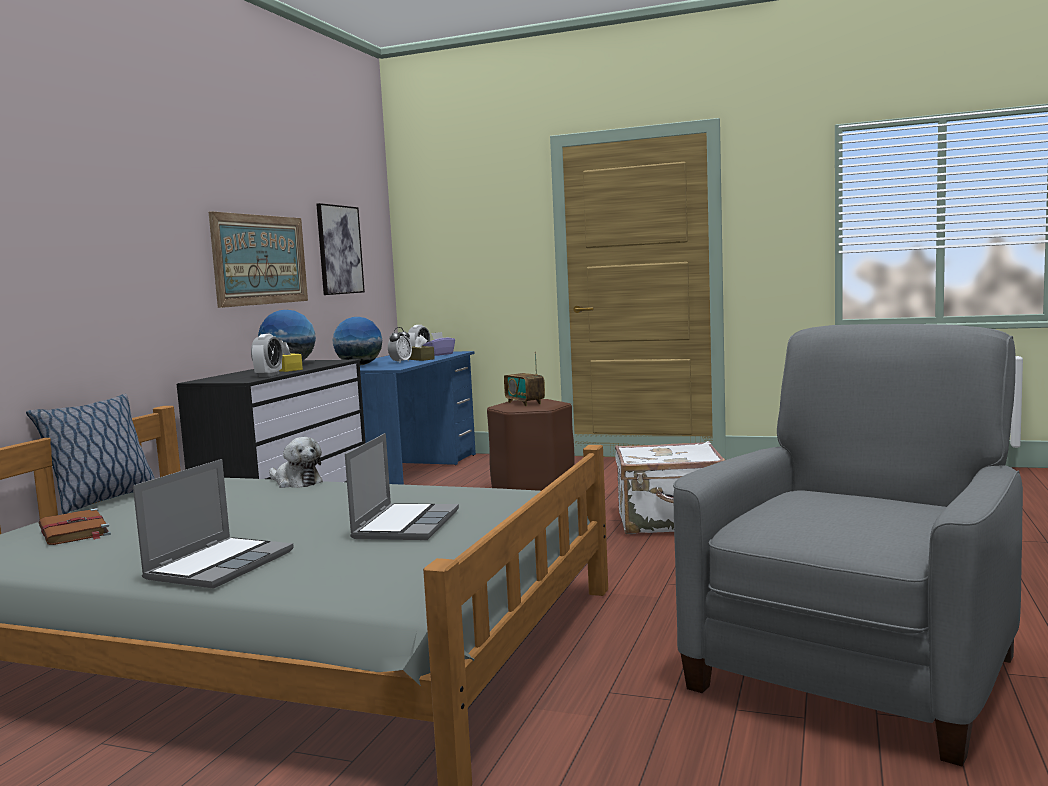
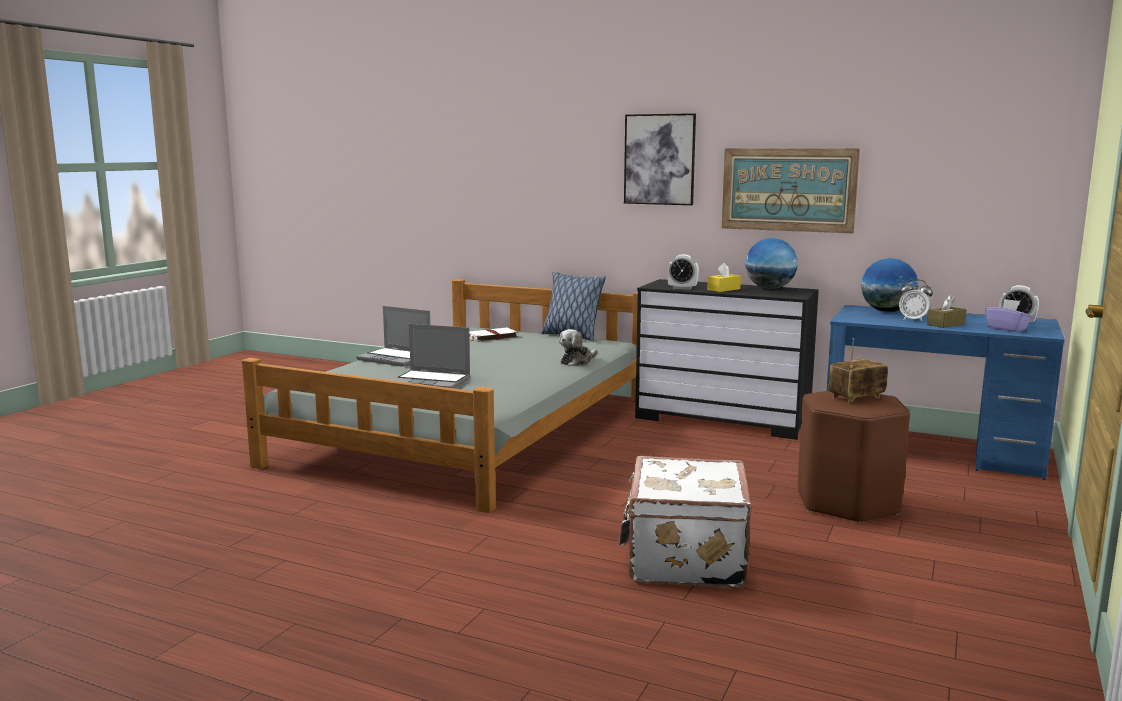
camera: 95 degrees right, 5 degrees up
(74, 531) = (491, 337): brown book -> white book
(339, 250) = (938, 181): picture -> picture (659, 159)
(854, 671) = (265, 574): grey armchair -> none

